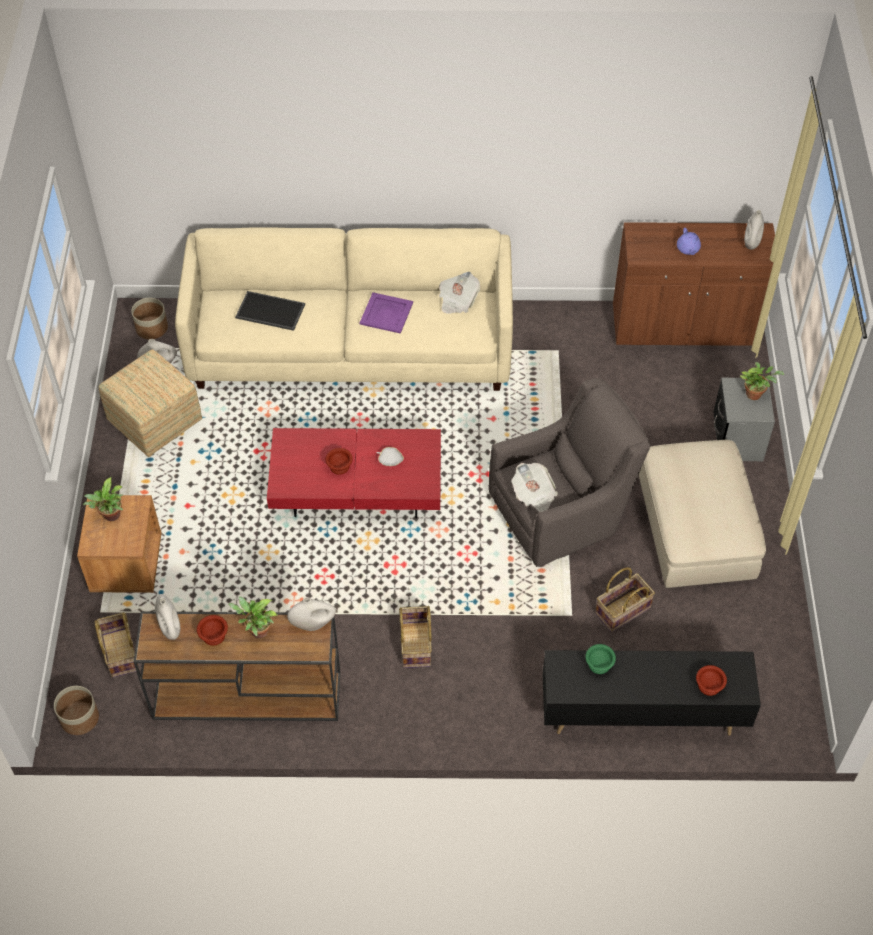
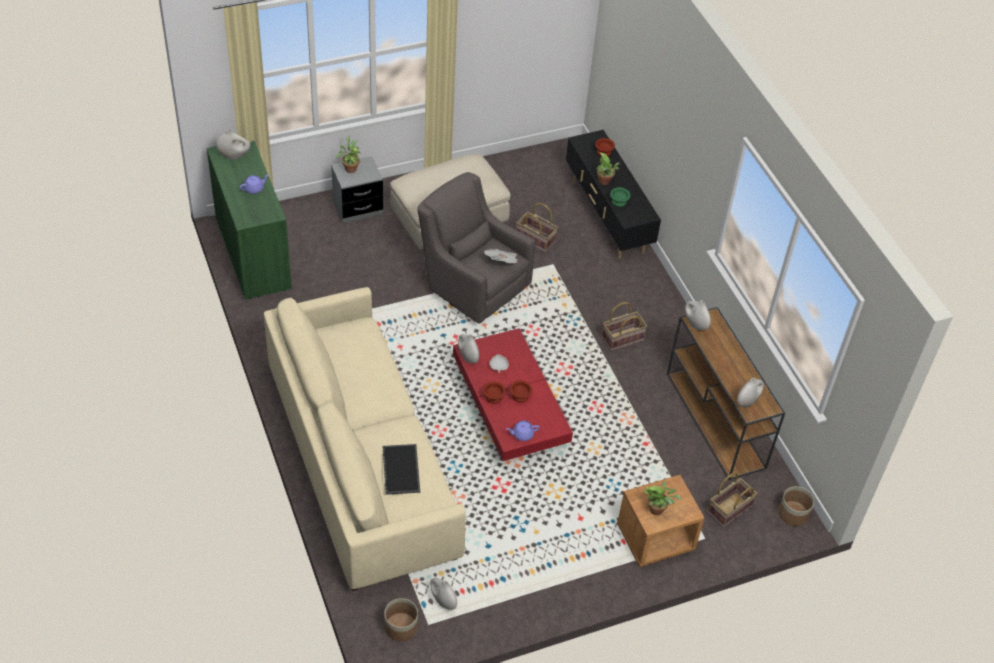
camera: 115 degrees left, 5 degrees down
(155, 420) = (506, 578): ottoman -> none
(214, 635) = (737, 374): brown bowl -> brown bowl (493, 397)
(257, 631) = (719, 352): potted plant -> potted plant (605, 182)
(286, 451) = (522, 434): none -> purple teapot
(386, 313) = (368, 389): purple tray -> none
(416, 436) = (468, 357): none -> white vase
(457, 300) = (333, 346): newspaper -> none
(685, 326) = (253, 254): brown cabinet -> green cabinet

